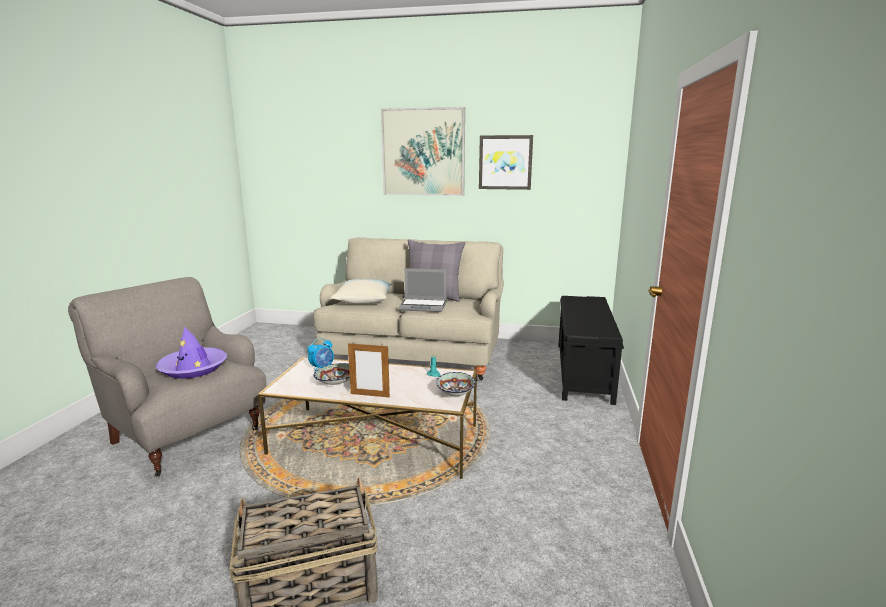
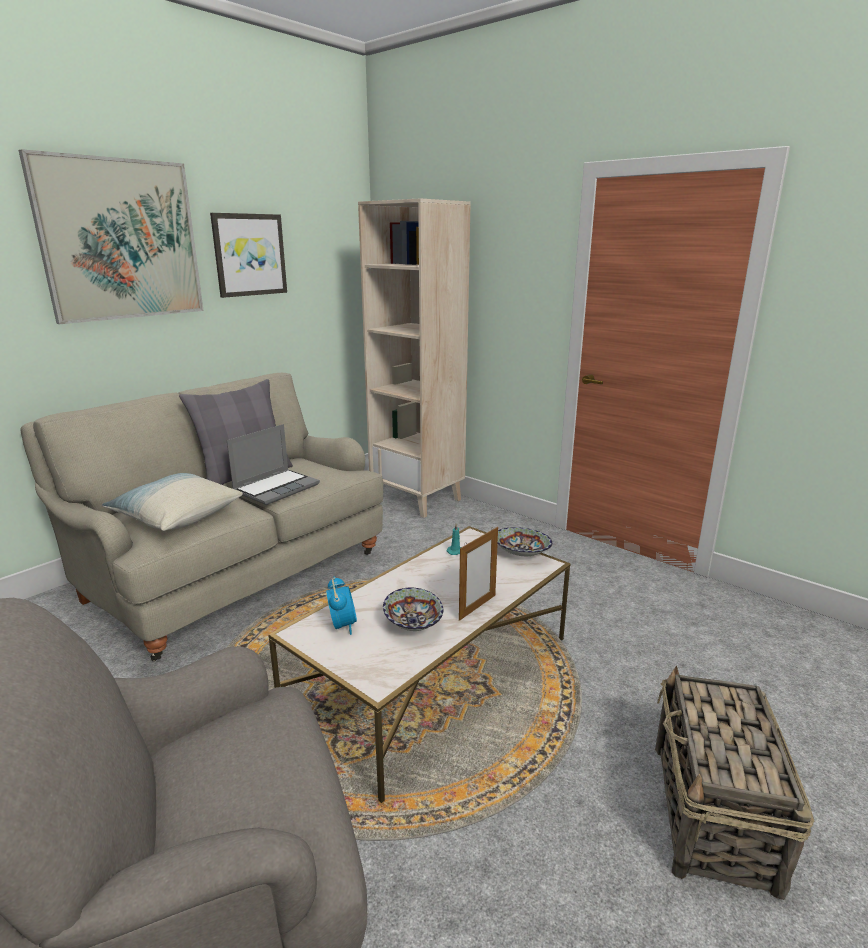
camera: 60 degrees left, 5 degrees up
(193, 368) = (257, 756): purple hat -> none
(583, 372) = (418, 499): black bench -> beige bookcase

